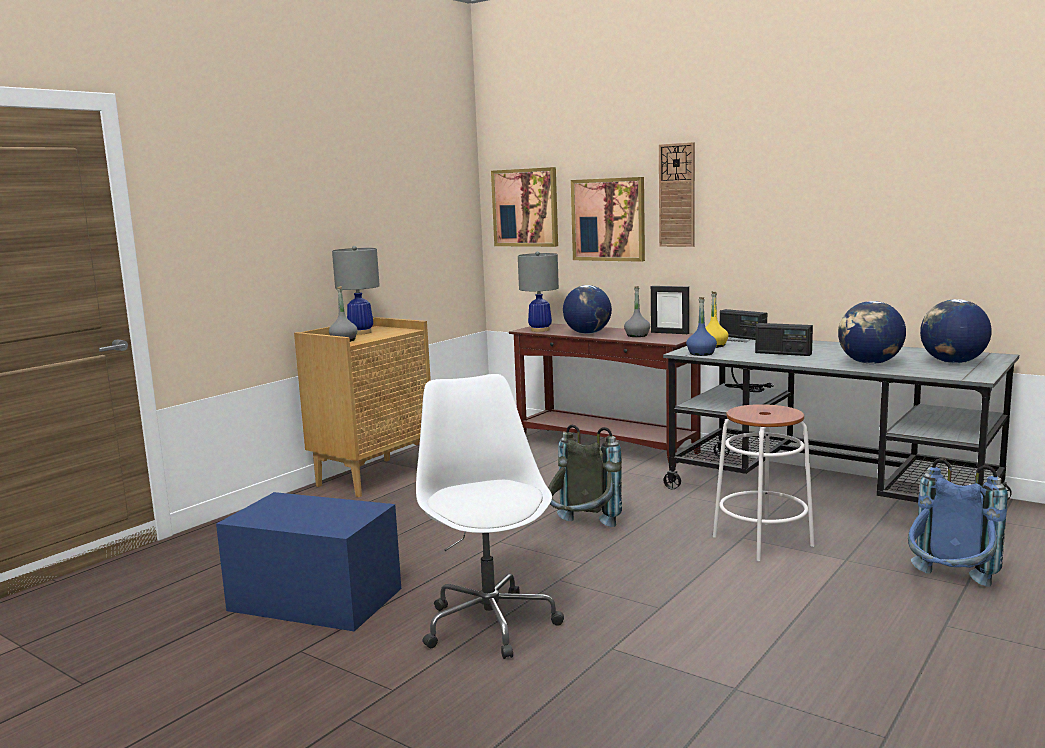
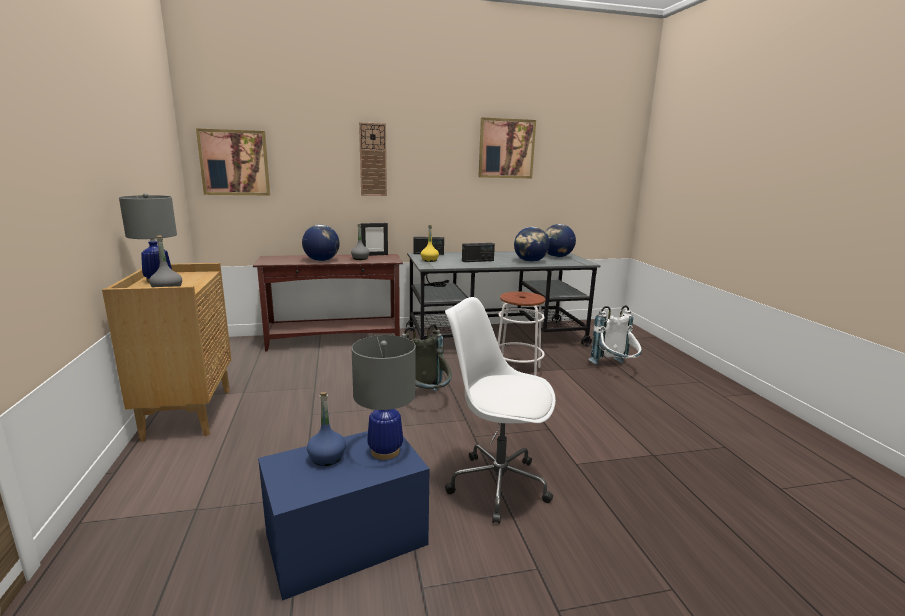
camera: 50 degrees left, 5 degrees up
(540, 330) = (277, 261): grey table lamp -> grey table lamp (385, 451)
(608, 219) = (317, 175): picture -> picture (506, 148)
(701, 353) = (439, 266): blue bottle -> blue bottle (327, 458)
(949, 588) = (615, 369): blue backpack -> white backpack

